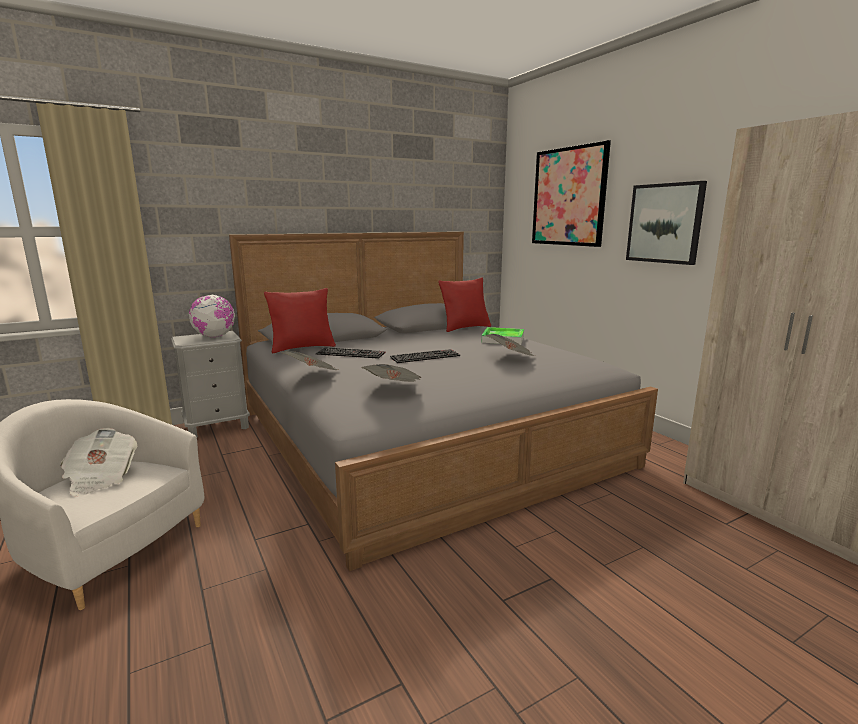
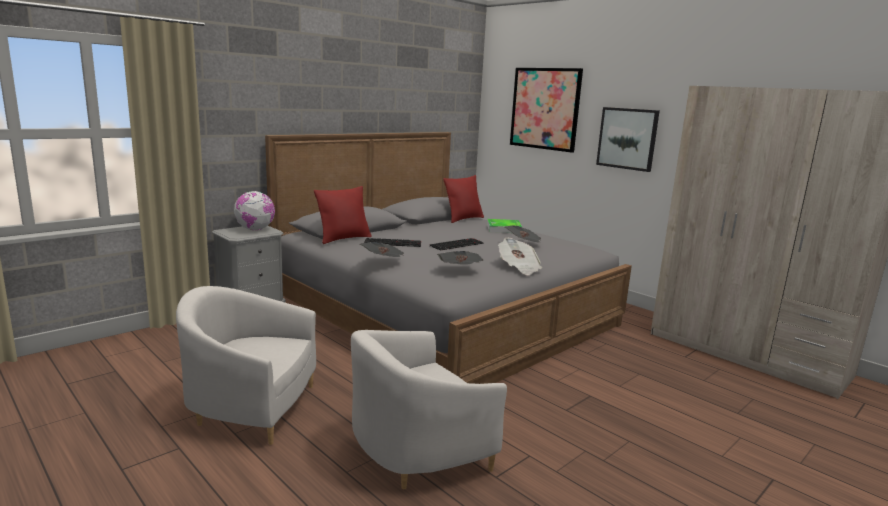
camera: 15 degrees left, 0 degrees up
(100, 478) = (247, 349): newspaper -> newspaper (519, 268)
(247, 650) = (417, 452): none -> white armchair

